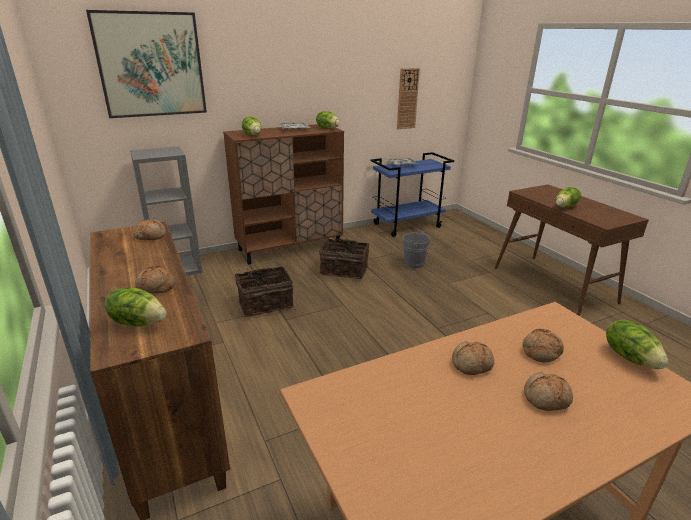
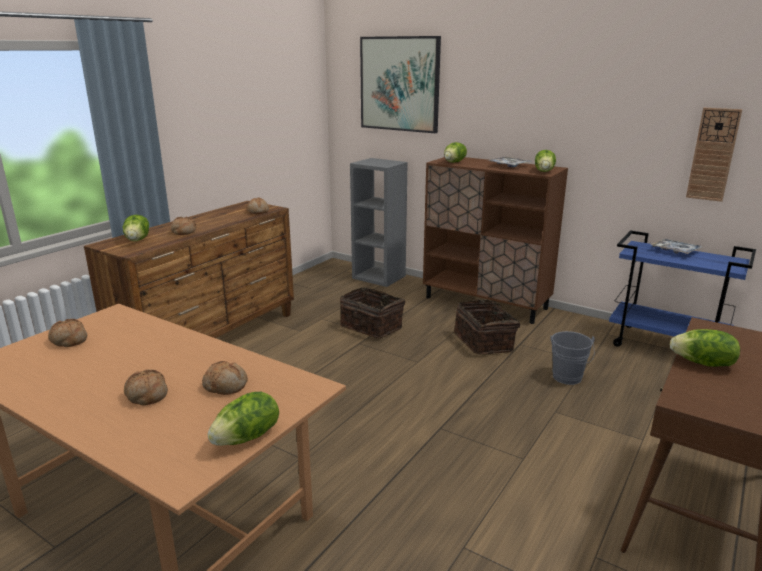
camera: 60 degrees right, 5 degrees down
(472, 365) = (182, 357): bread -> bread (68, 340)

